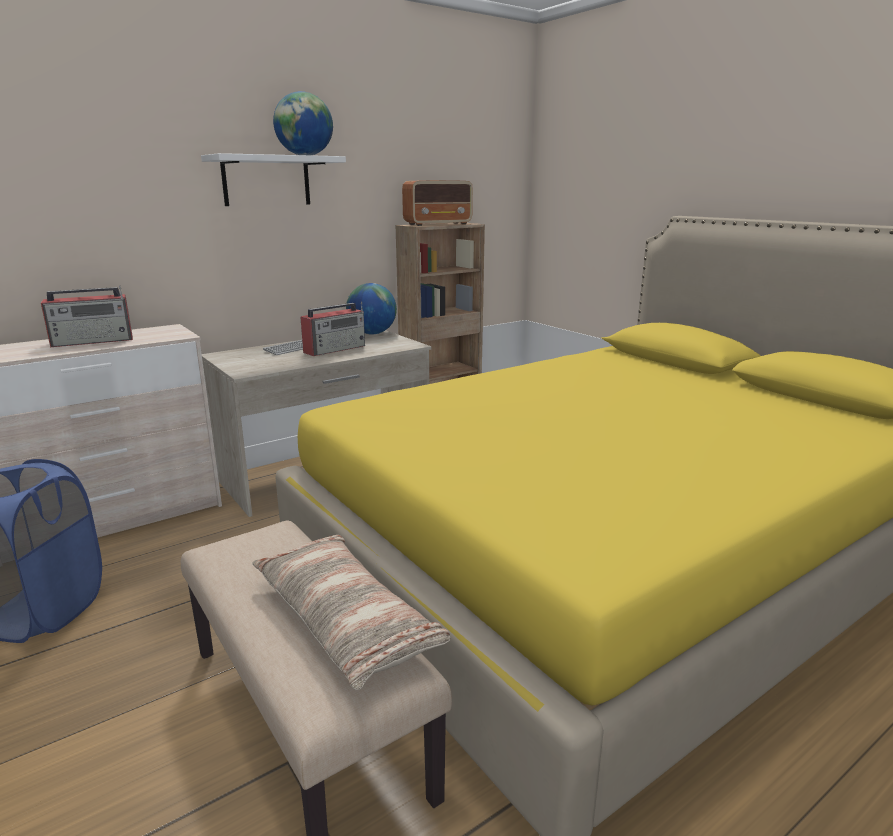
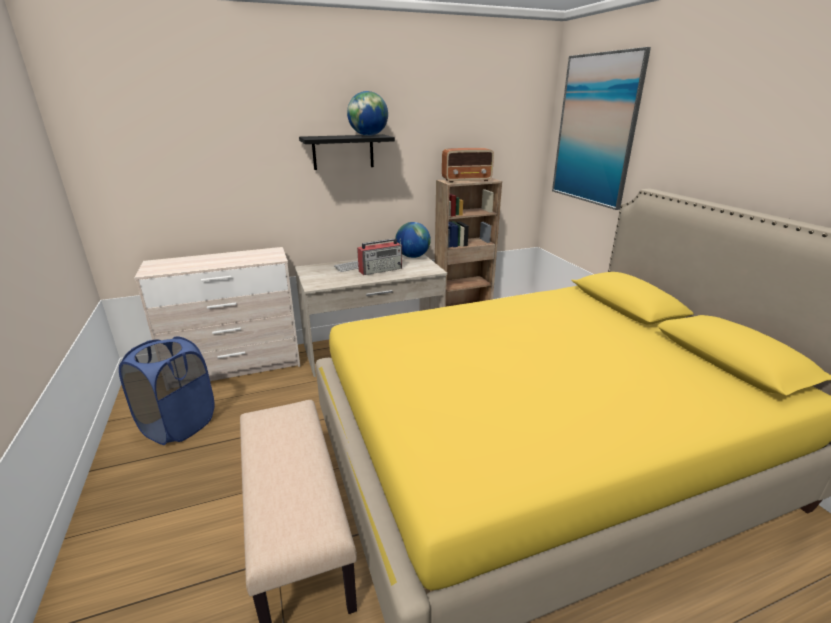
camera: 15 degrees right, 5 degrees up
(94, 341) = (225, 259): radio -> none
(266, 181) = (343, 152): white shelf -> black shelf
(345, 620) = (308, 486): pillow -> none
(596, 155) = (595, 130): none -> picture

